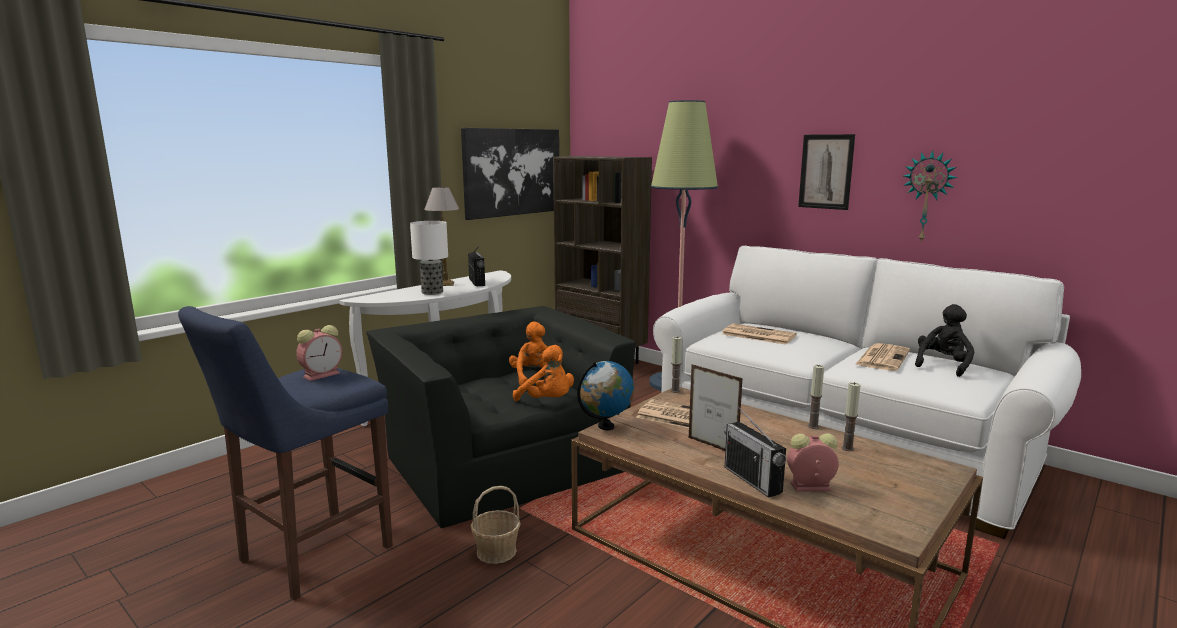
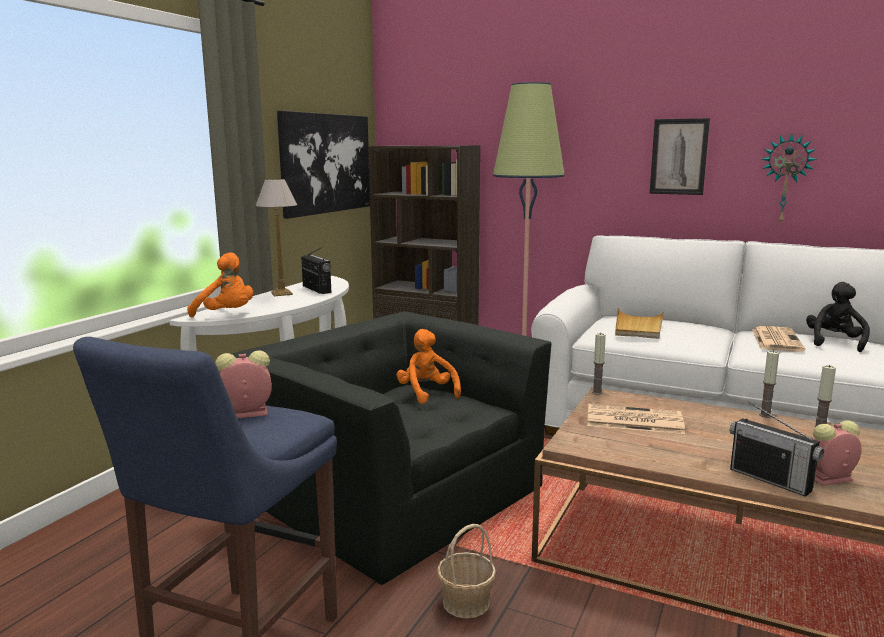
camera: 15 degrees left, 0 degrees up
(322, 374) = (245, 414): alarm clock -> alarm clock turned 135 degrees counterclockwise
(433, 292) = (278, 303): table lamp -> none
(548, 401) = (466, 418): orange plush toy -> orange plush toy (227, 315)
(606, 426) = (567, 440): globe -> none
(712, 446) = (695, 448): picture frame -> none
(757, 335) = (638, 327): newspaper -> beige tray

